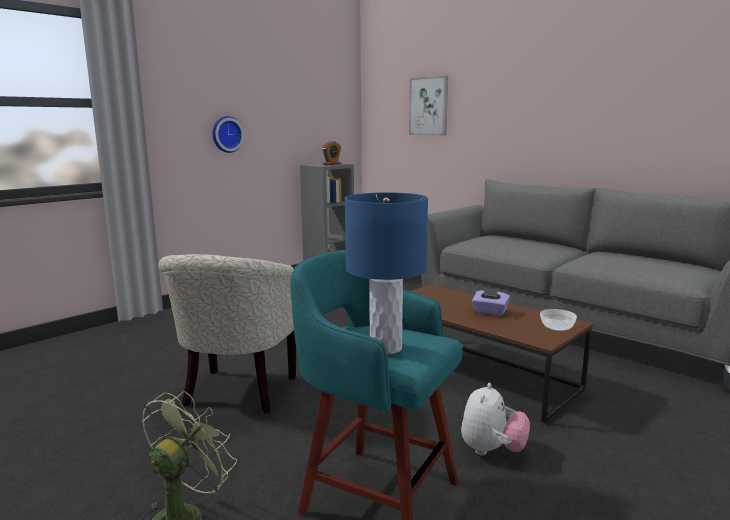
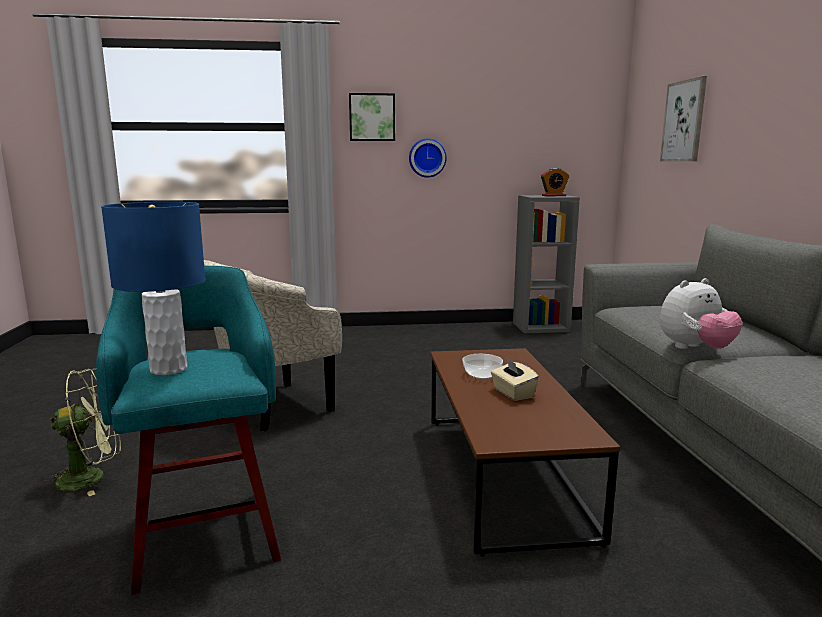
camera: 40 degrees right, 0 degrees up
(174, 94) = (372, 117): none -> picture
(490, 312) = (513, 393): purple tissue box -> beige tissue box
(492, 451) = (366, 551): plush toy -> plush toy (695, 349)
(556, 327) = (552, 433): bowl -> bowl (482, 374)

